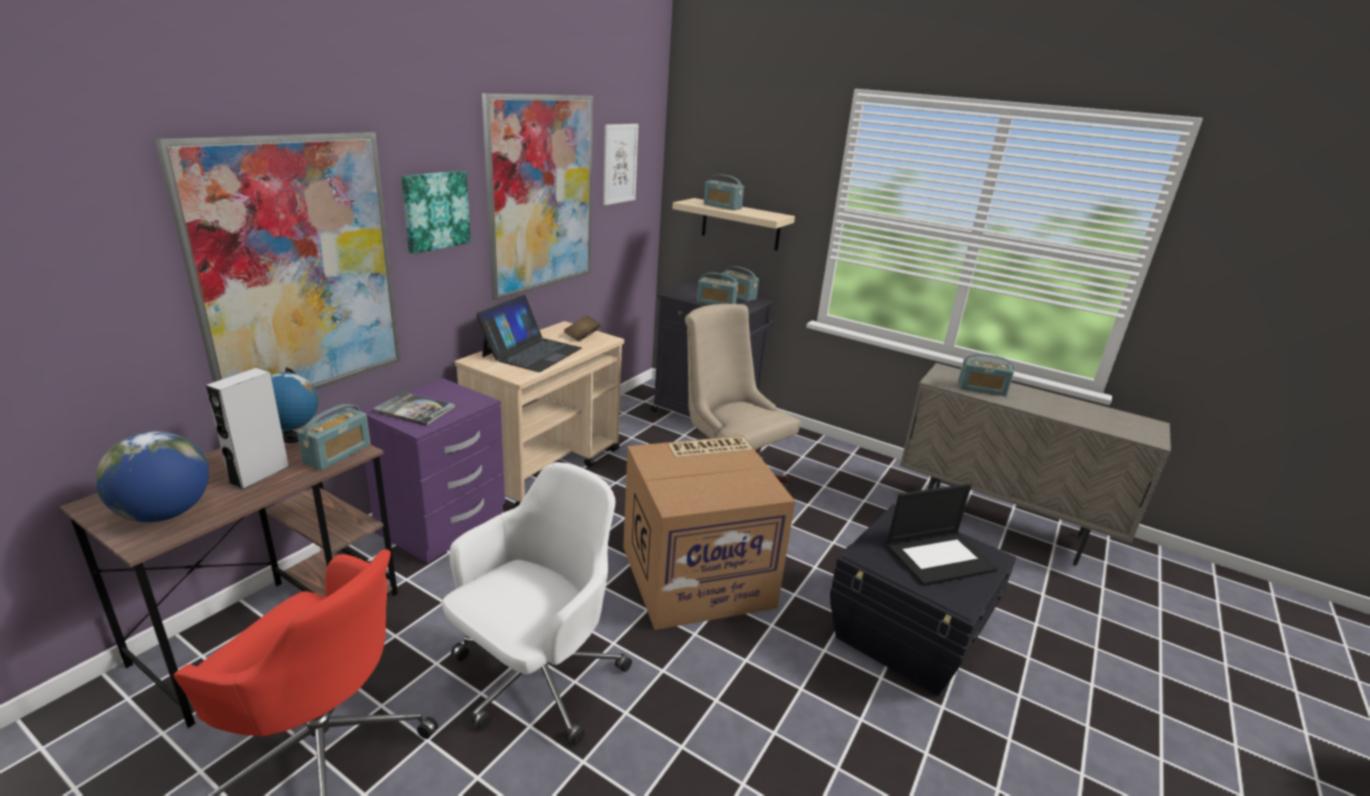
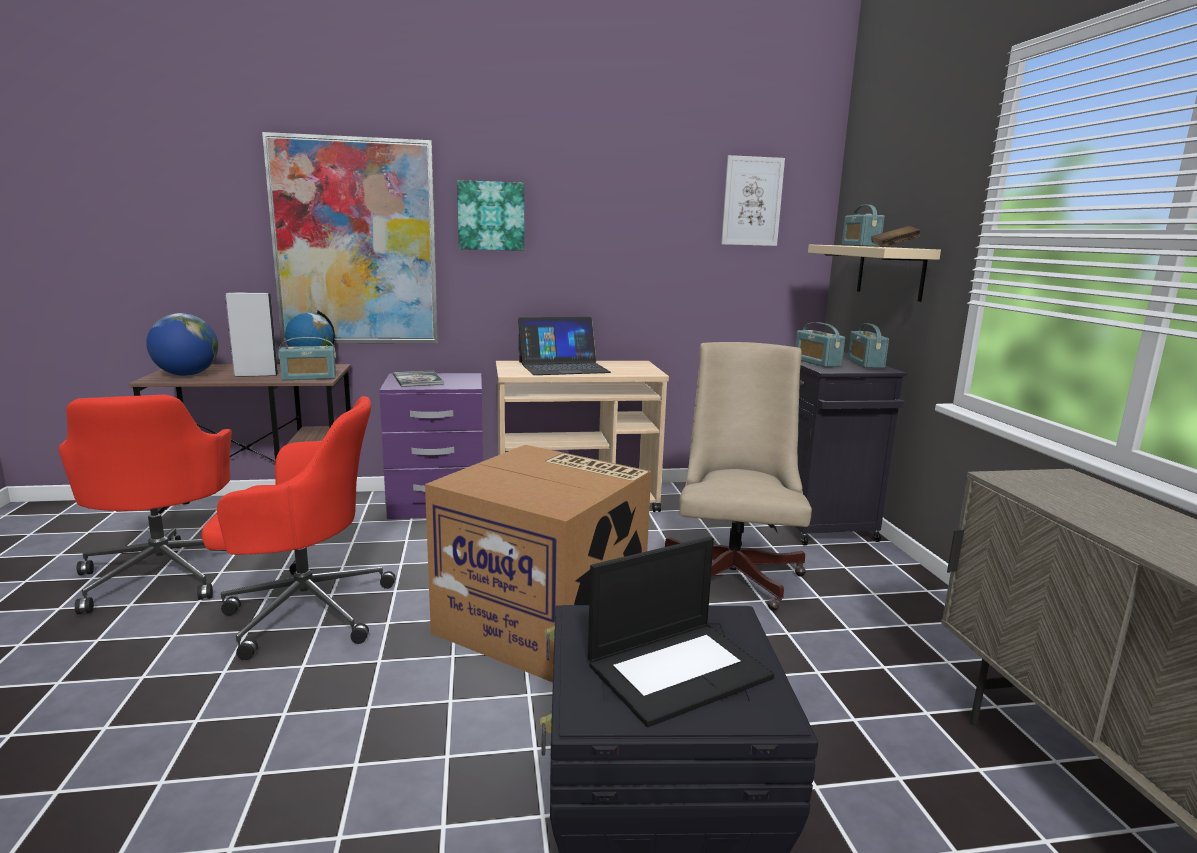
camera: 50 degrees right, 10 degrees down
(536, 679) = (304, 610): white office chair -> red office chair
(541, 195) = (626, 220): picture -> none
(582, 336) = (635, 368): brown book -> brown book (894, 247)
(940, 557) = (679, 669): laptop -> laptop turned 60 degrees counterclockwise
(981, 389) = (1084, 505): radio -> none

